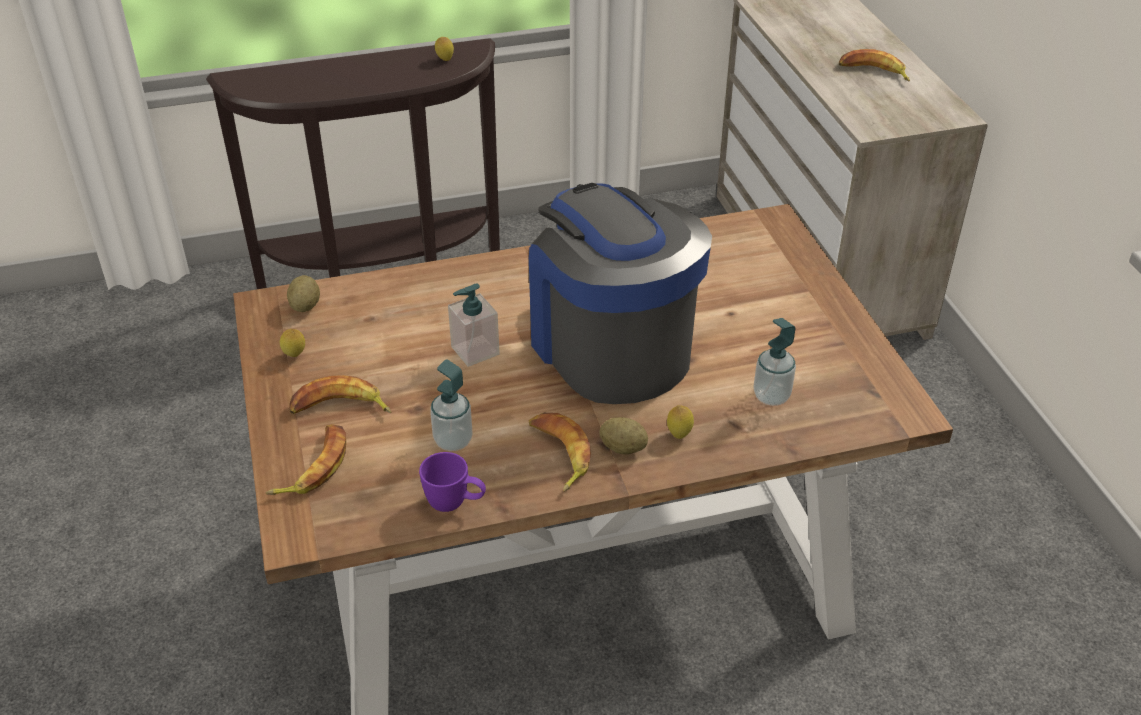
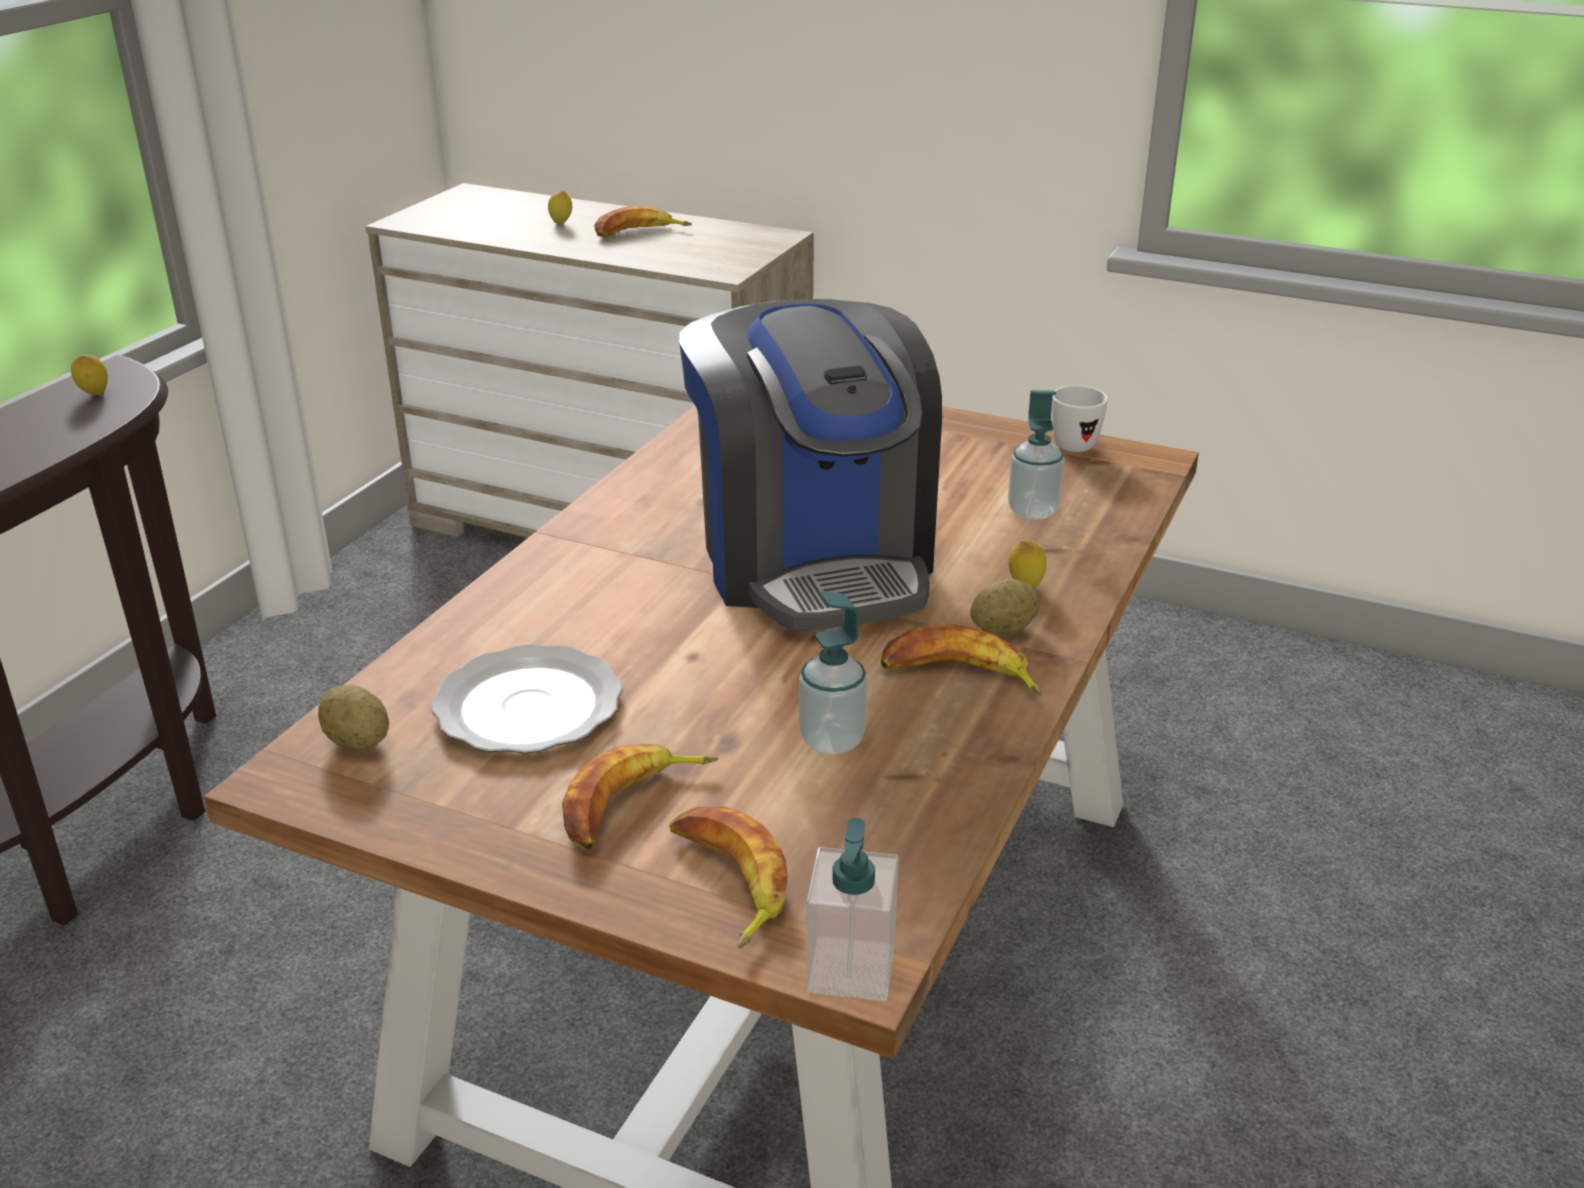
camera: 50 degrees left, 10 degrees down
(295, 356) = (455, 798): lemon -> lemon (561, 224)
(381, 334) = (530, 704): none -> plate
(455, 504) = (957, 791): purple mug -> none
(475, 351) = (680, 649): soap dispenser -> soap dispenser (851, 969)
(610, 346) = (813, 560): coffee machine -> coffee machine turned 120 degrees counterclockwise
(882, 369) = (1070, 442): none -> white mug

